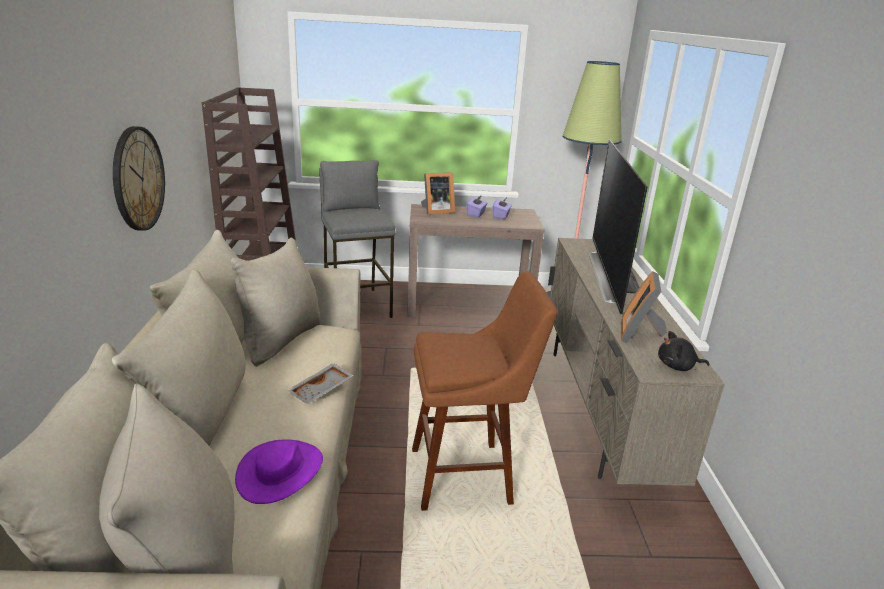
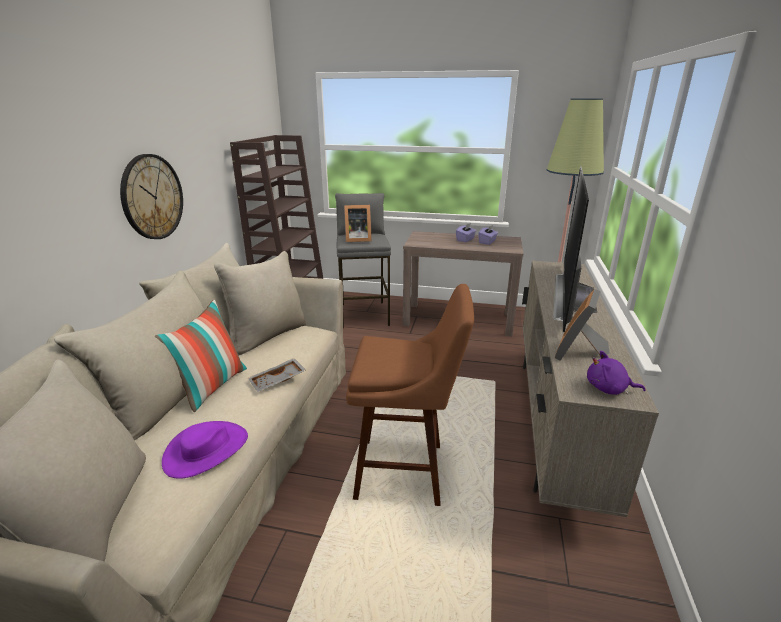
camera: 15 degrees right, 0 degrees up
(246, 404) = (211, 387): none -> pillow
(436, 211) = (431, 237): picture frame -> picture frame (357, 239)
(678, 366) = (608, 389): black plush toy -> purple plush toy

